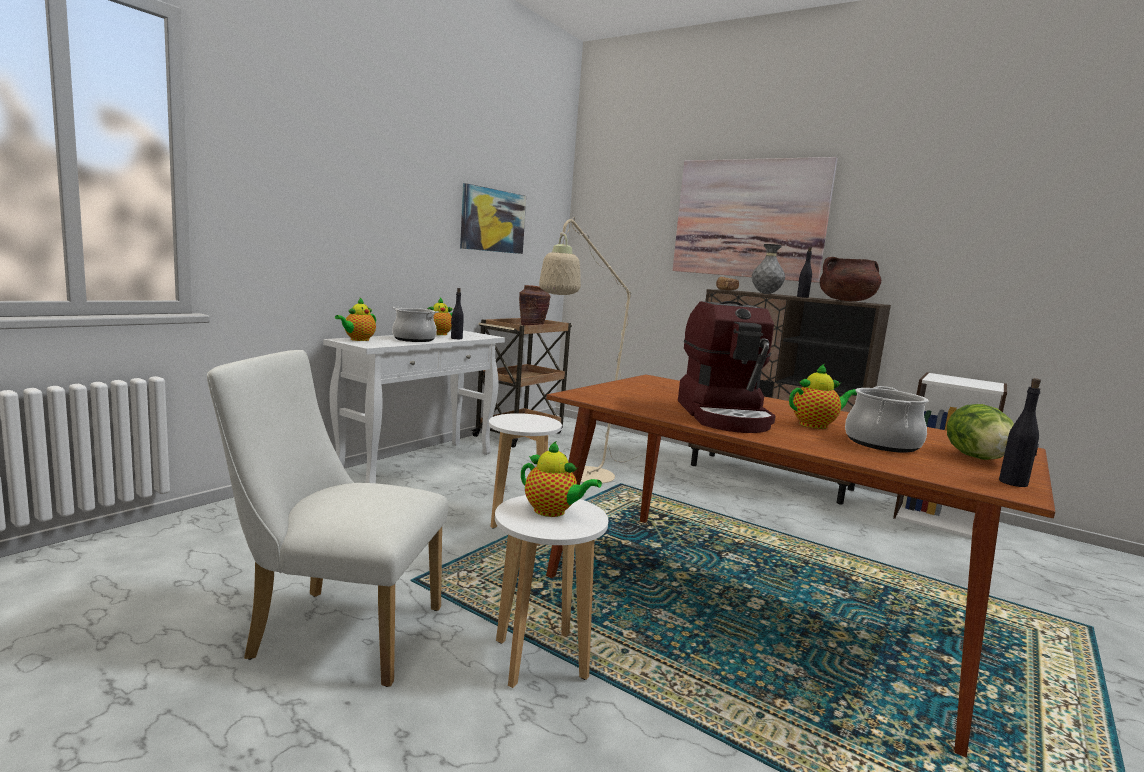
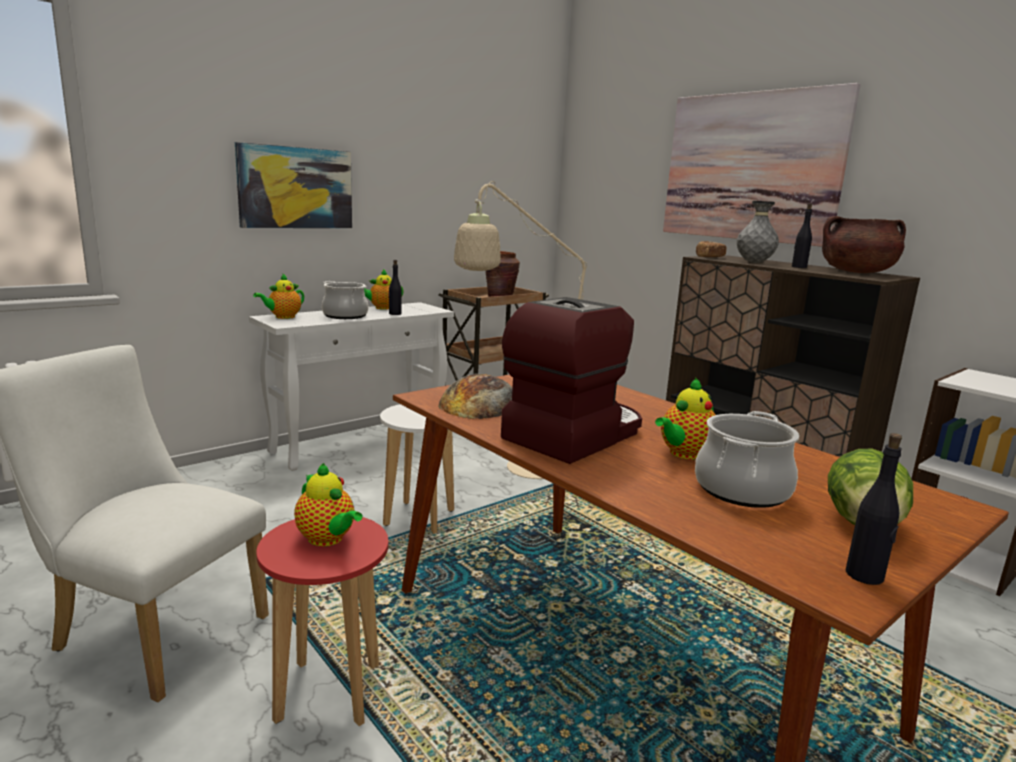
camera: 15 degrees right, 5 degrees up
(493, 220) = (455, 180): picture -> picture (296, 188)
(540, 659) = (328, 693): white stool -> red stool
(626, 398) = (481, 403): none -> bread
(724, 416) = (573, 434): coffee machine -> coffee machine turned 150 degrees counterclockwise
(816, 425) = (684, 454): teapot -> teapot turned 135 degrees clockwise

